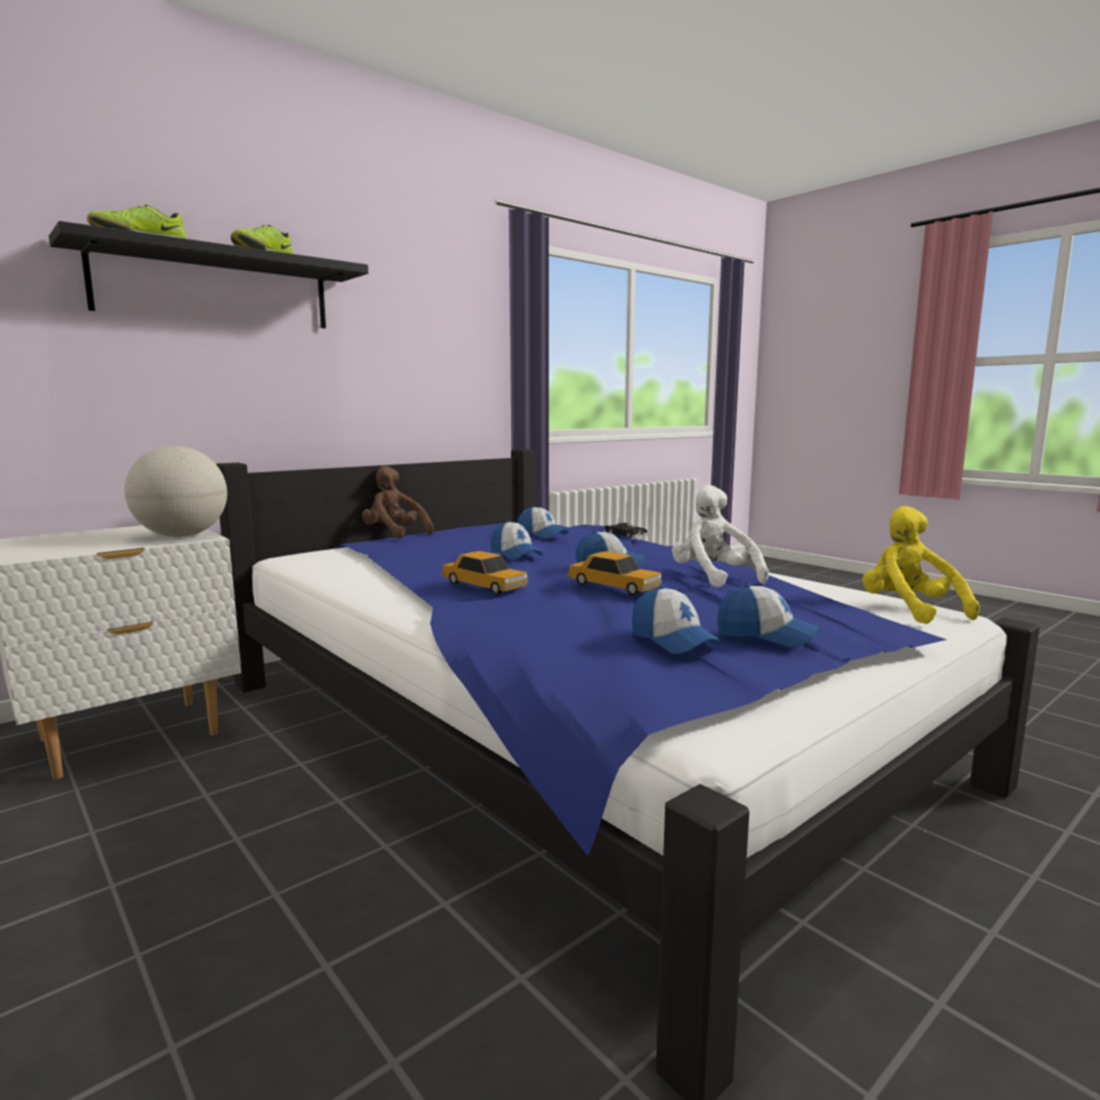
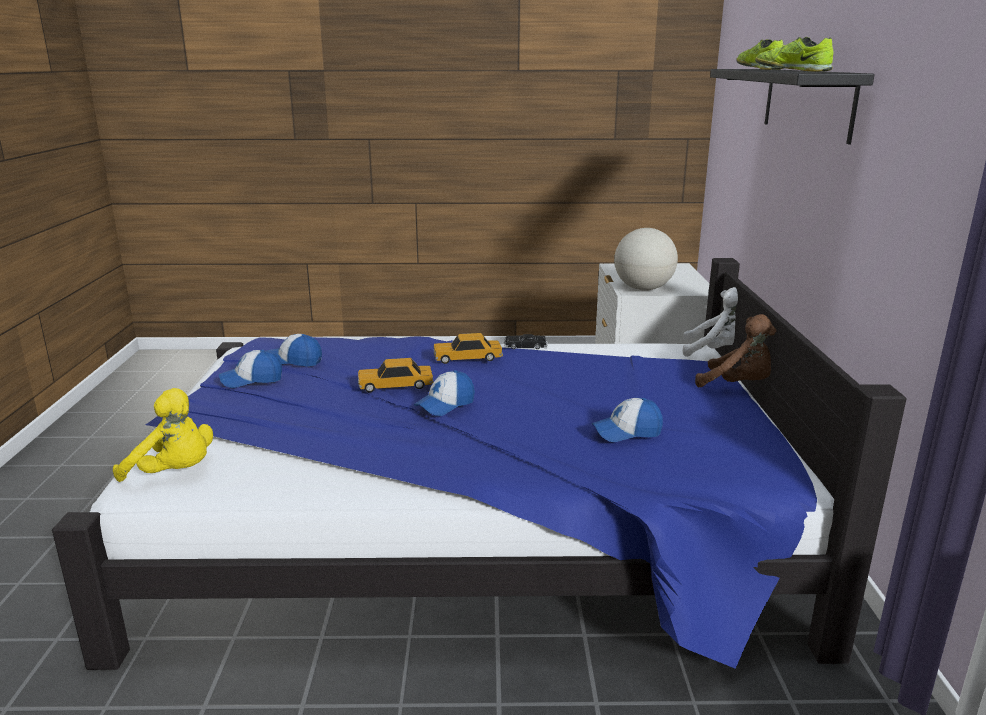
camera: 130 degrees right, 10 degrees up
(394, 534) = (738, 385): brown plush toy -> brown plush toy turned 45 degrees clockwise
(515, 554) = (544, 391): cap -> none
(625, 535) = (561, 470): black toy car -> black toy car (525, 346)
(713, 578) = (354, 431): white plush toy -> white plush toy (715, 351)

